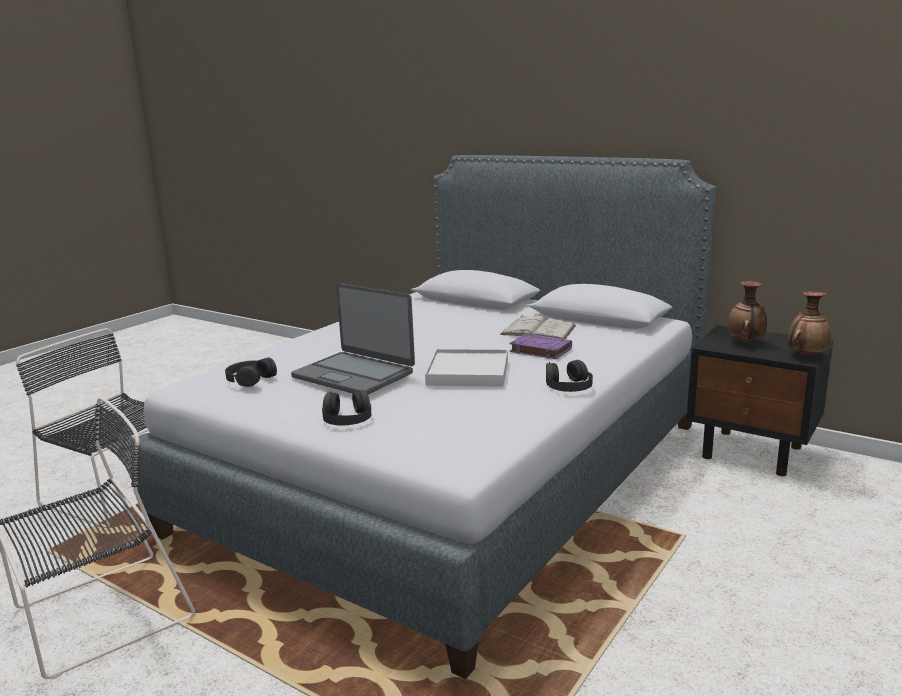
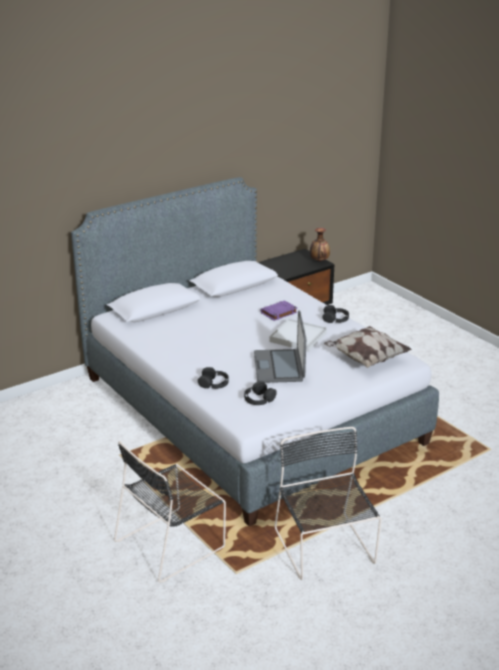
camera: 70 degrees left, 10 degrees up
(347, 417) = (338, 378): black headphones -> black headphones (214, 383)
(354, 375) = (279, 367): laptop -> laptop turned 120 degrees clockwise
(436, 428) = (366, 359): none -> pillow
(538, 330) = (243, 305): white book -> none
(745, 342) = (289, 266): vase -> none

